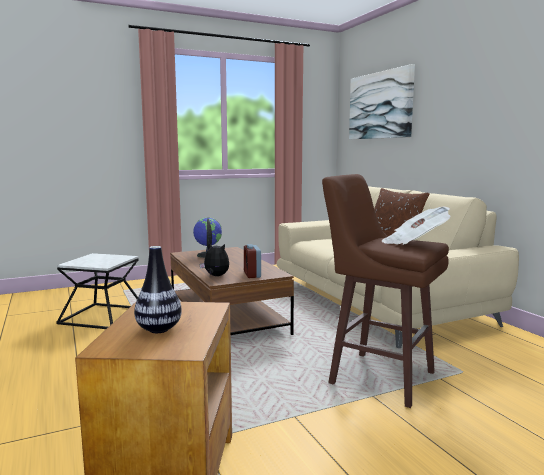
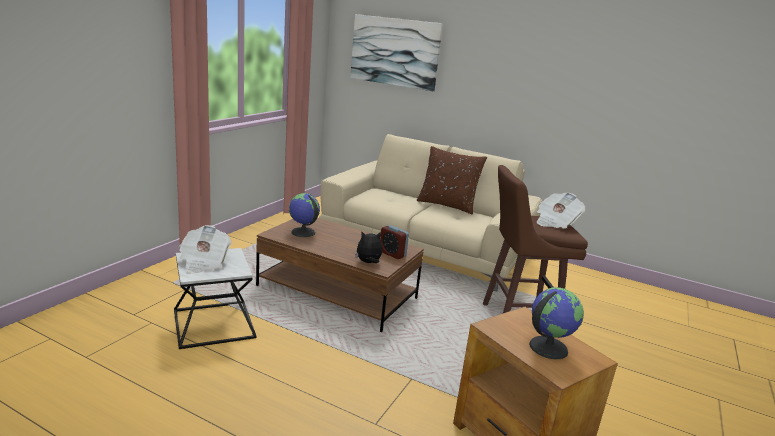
camera: 40 degrees left, 10 degrees up
(95, 259) = (204, 262): none -> newspaper
(159, 329) = (547, 347): vase -> globe

